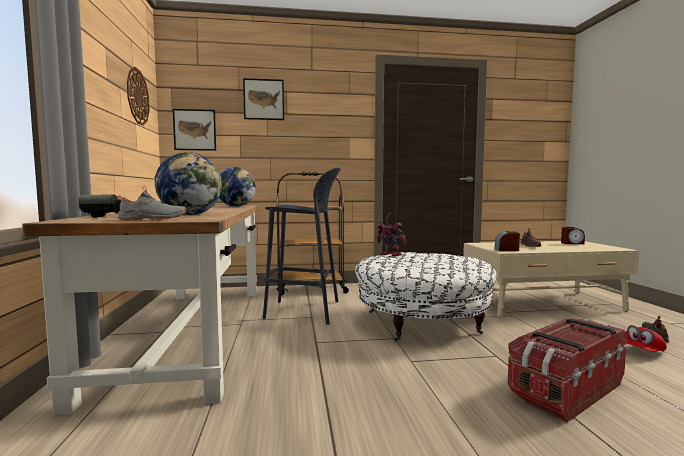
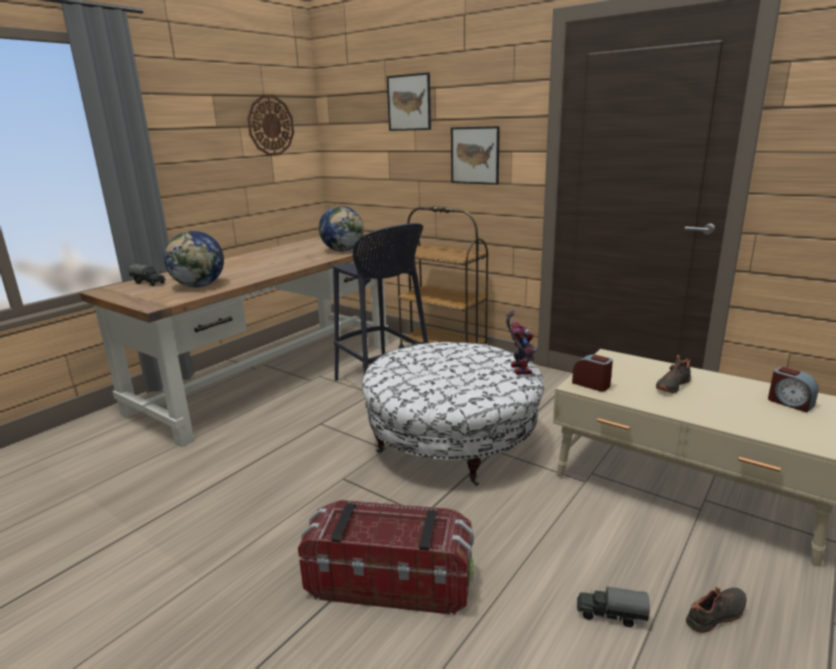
camera: 45 degrees right, 15 degrees up
(153, 219) = (136, 299): grey shoe -> none
(195, 130) = (347, 146): picture -> picture (475, 155)
(388, 255) = (439, 347): toy robot -> toy robot (518, 368)
(643, 352) = (610, 615): red cap -> toy truck

